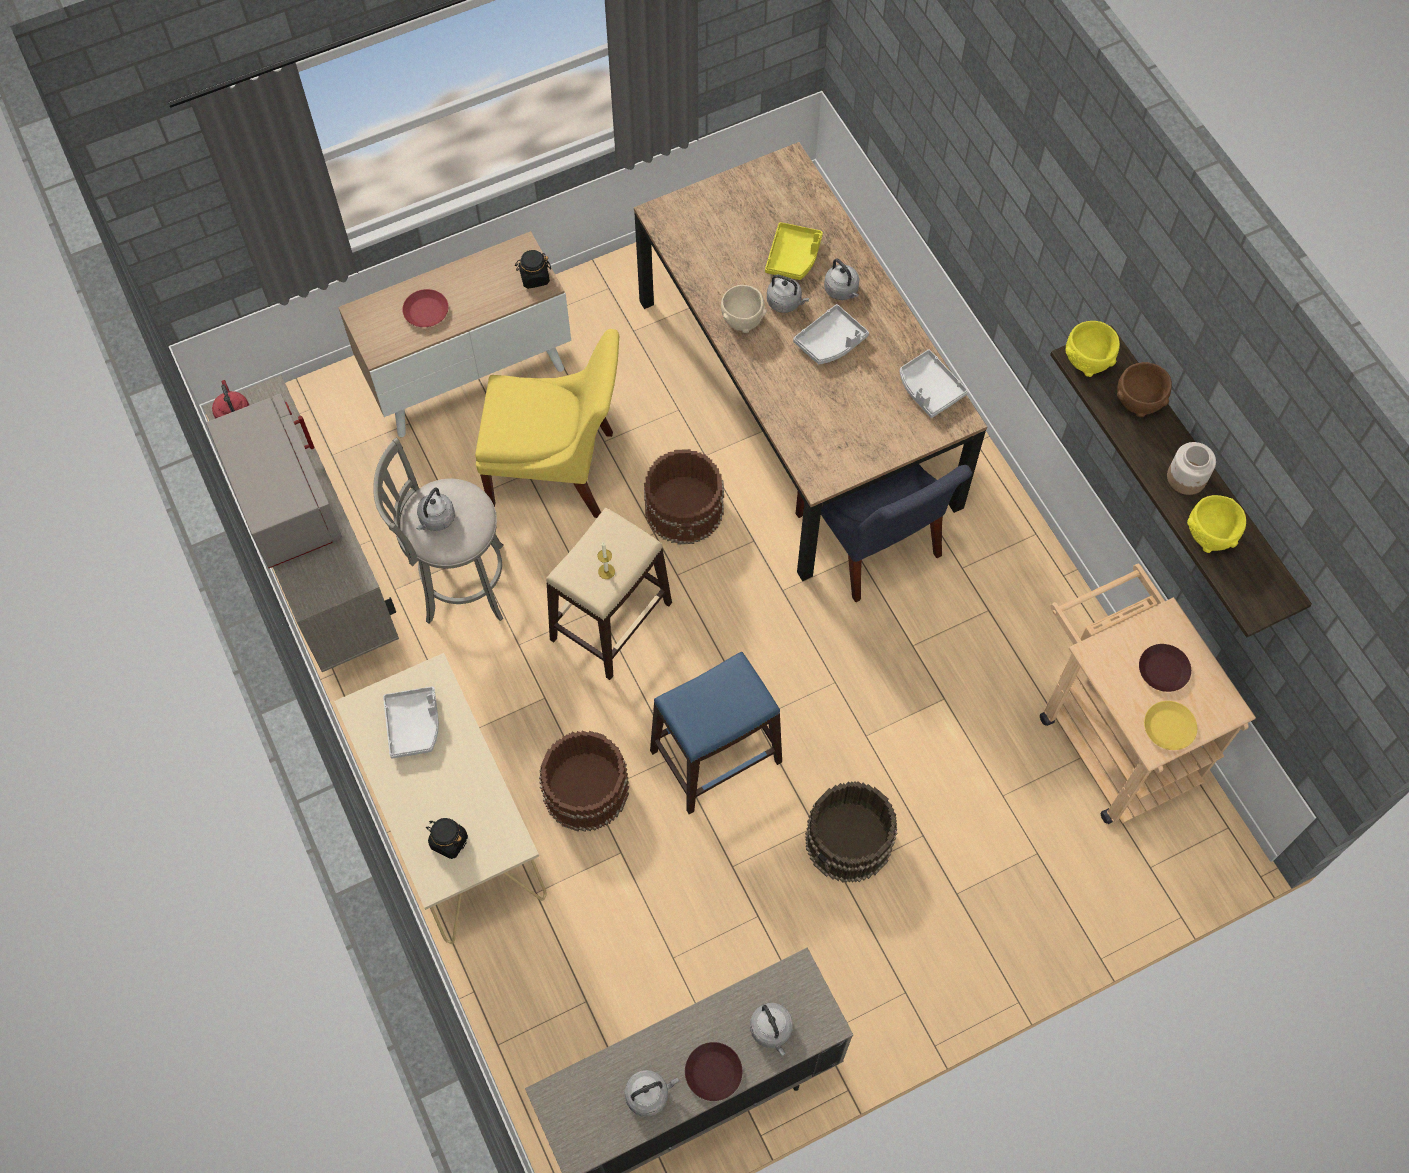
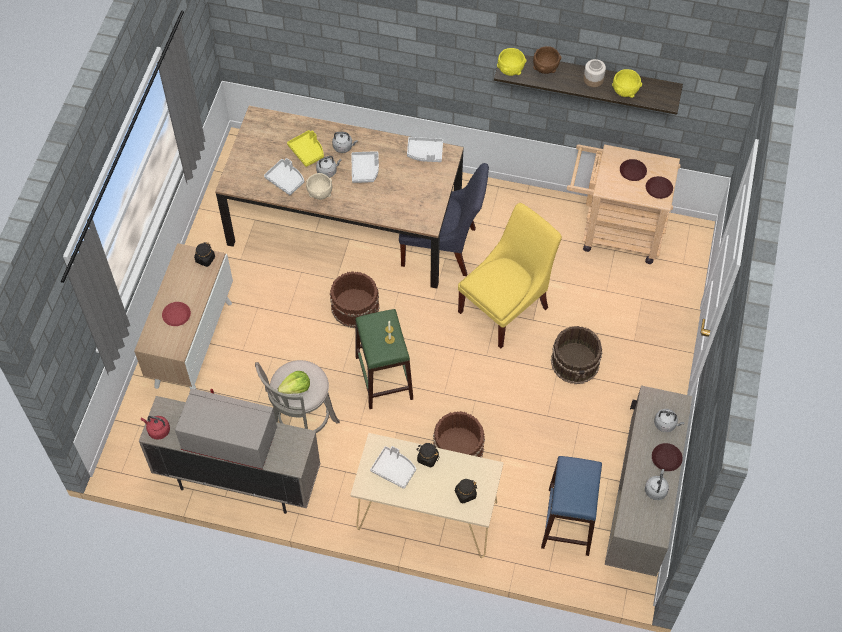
camera: 50 degrees left, 5 degrees down
(436, 520) = (296, 388): grey kettle -> lettuce
(464, 753) = (427, 458): none -> black jar
(558, 471) = (284, 343): yellow chair -> yellow chair (506, 307)
(610, 621) = (383, 378): beige stool -> green stool
(715, 756) = (489, 384): blue stool -> blue stool (568, 521)
(725, 267) = (286, 180): none -> grey tray
(1168, 727) = (658, 189): yellow plate -> brown plate

